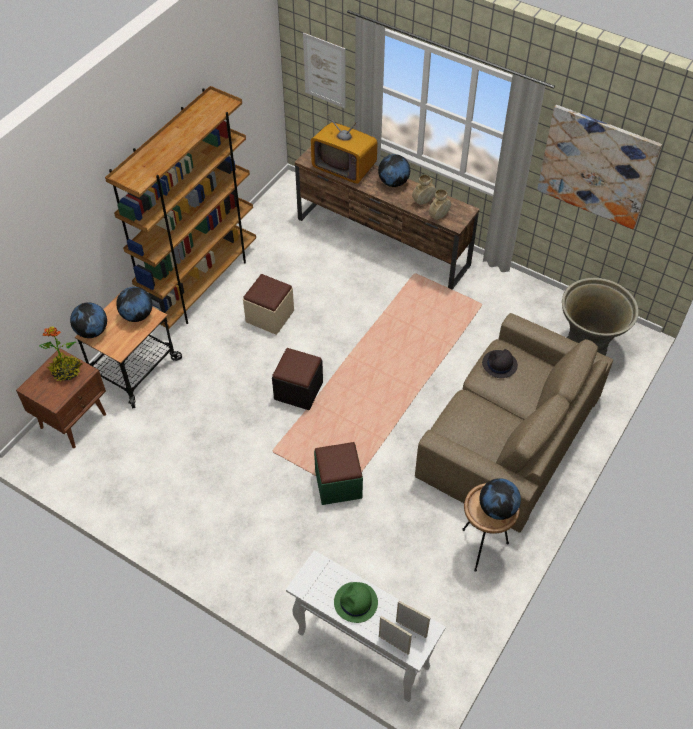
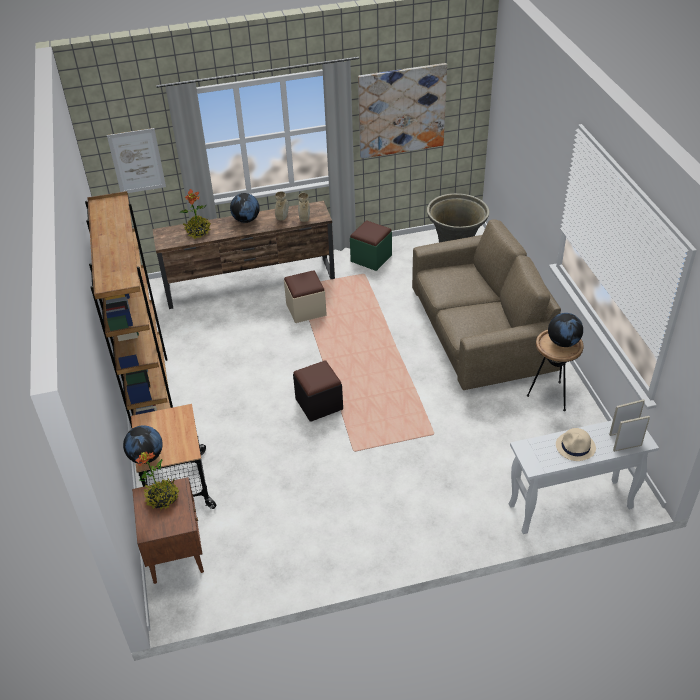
camera: 45 degrees left, 10 degrees down
(137, 315) = (168, 421): globe -> none
(270, 316) = (234, 377): beige ottoman -> beige ottoman (306, 310)
(338, 484) = (423, 434): green ottoman -> green ottoman (371, 258)
(344, 167) = (198, 232): television -> potted plant
(356, 603) = (575, 447): green hat -> beige hat
(499, 364) = (442, 281): black hat -> none

